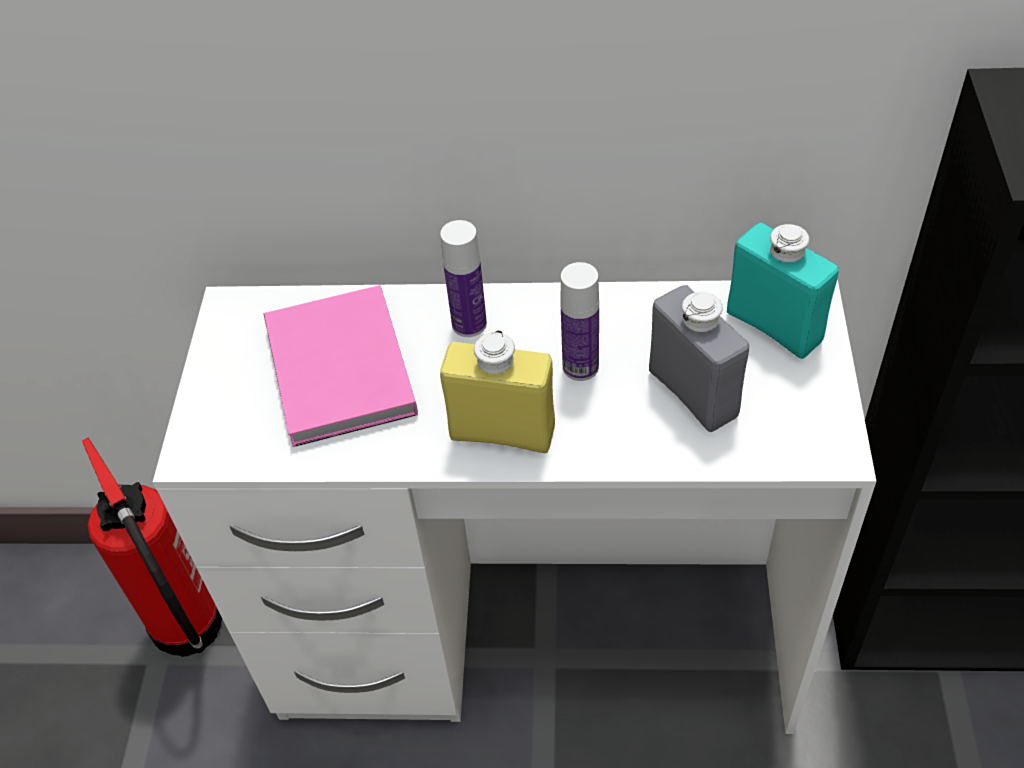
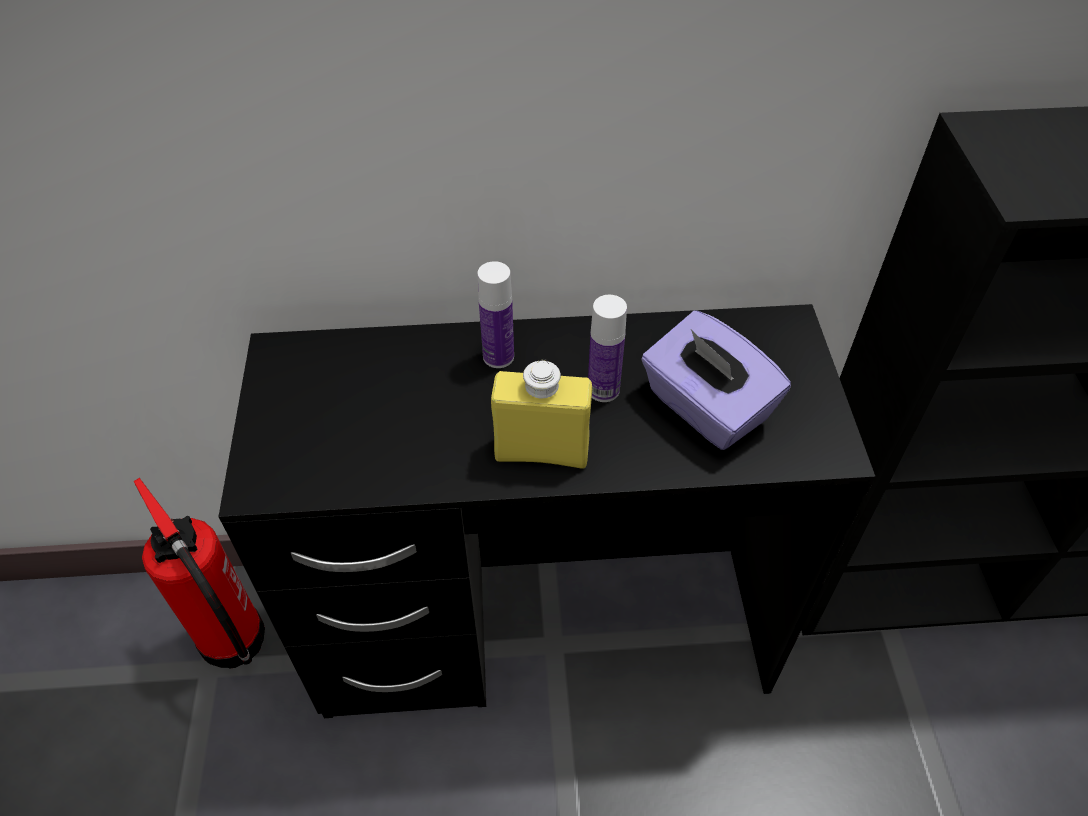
camera: 10 degrees left, 0 degrees up
(338, 373) = (384, 406): pink book -> none
(535, 639) = (544, 628): white desk -> black desk
(693, 393) = (705, 408): grey bottle -> purple tissue box
(774, 326) = (765, 346): turquoise bottle -> none

